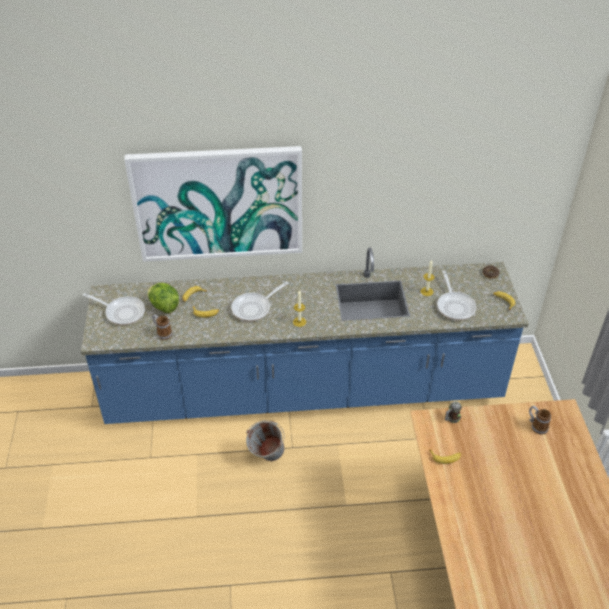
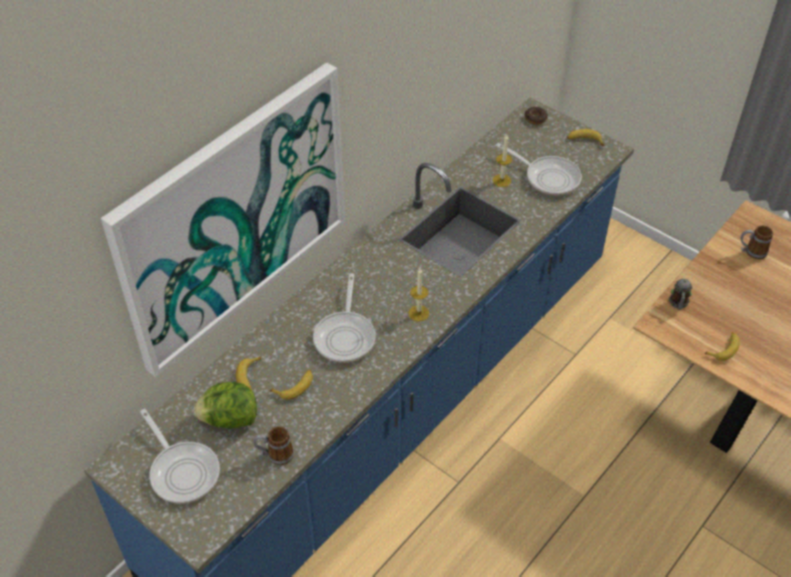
camera: 45 degrees left, 5 degrees up
(122, 312) = (182, 471): frying pan -> frying pan turned 75 degrees clockwise
(267, 458) = (448, 518): grey bucket -> none

